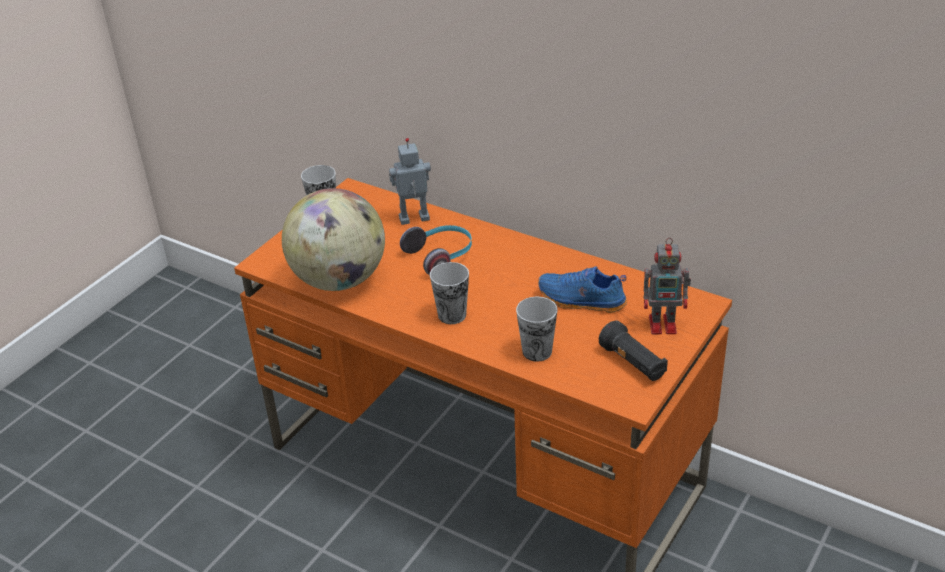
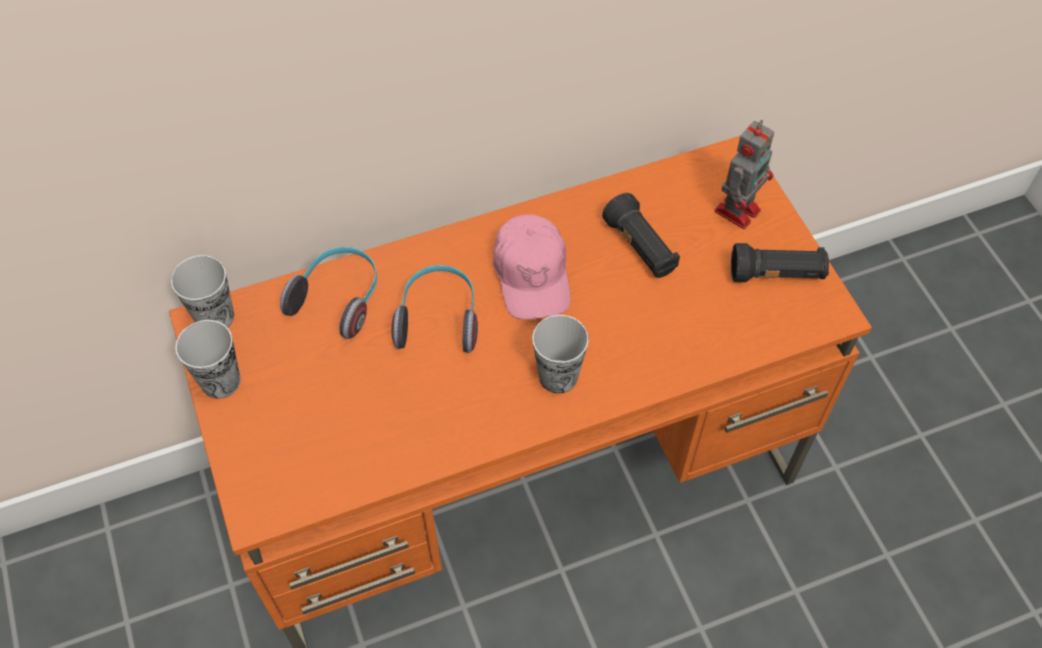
camera: 55 degrees left, 20 degrees up
(339, 280) = (382, 447): globe -> none
(414, 220) = (339, 298): toy robot -> headphones
(510, 272) = (532, 275): none -> pink cap
(537, 351) = (689, 340): cup -> cup (215, 317)
(581, 301) = (640, 248): blue shoe -> black flashlight

